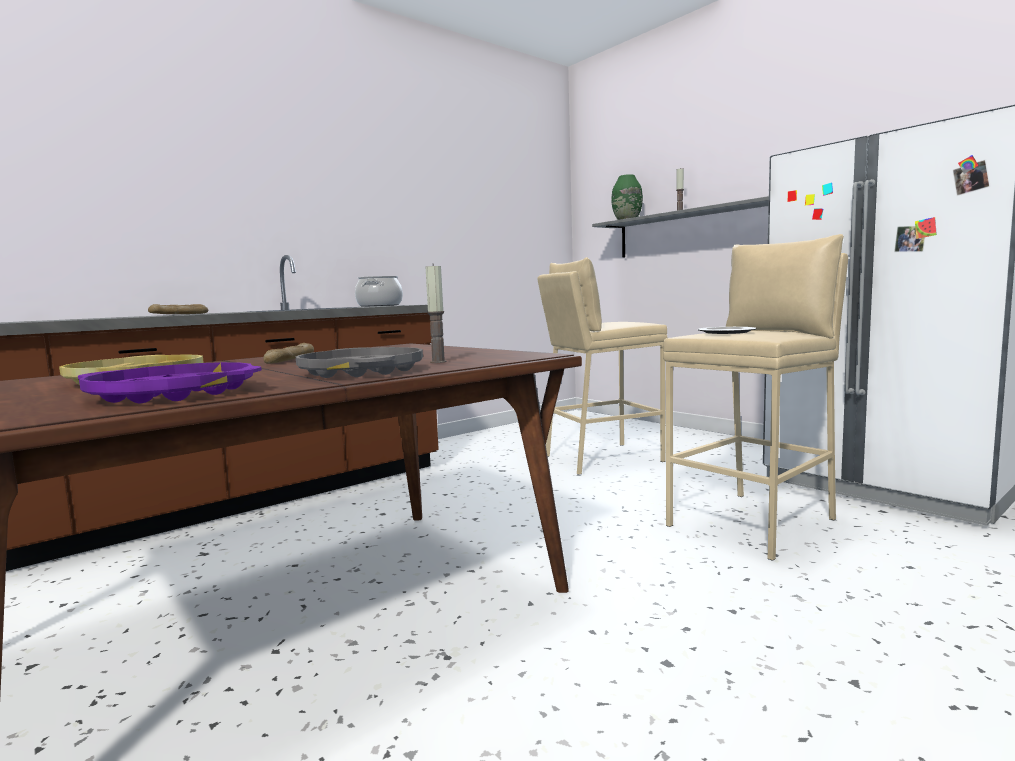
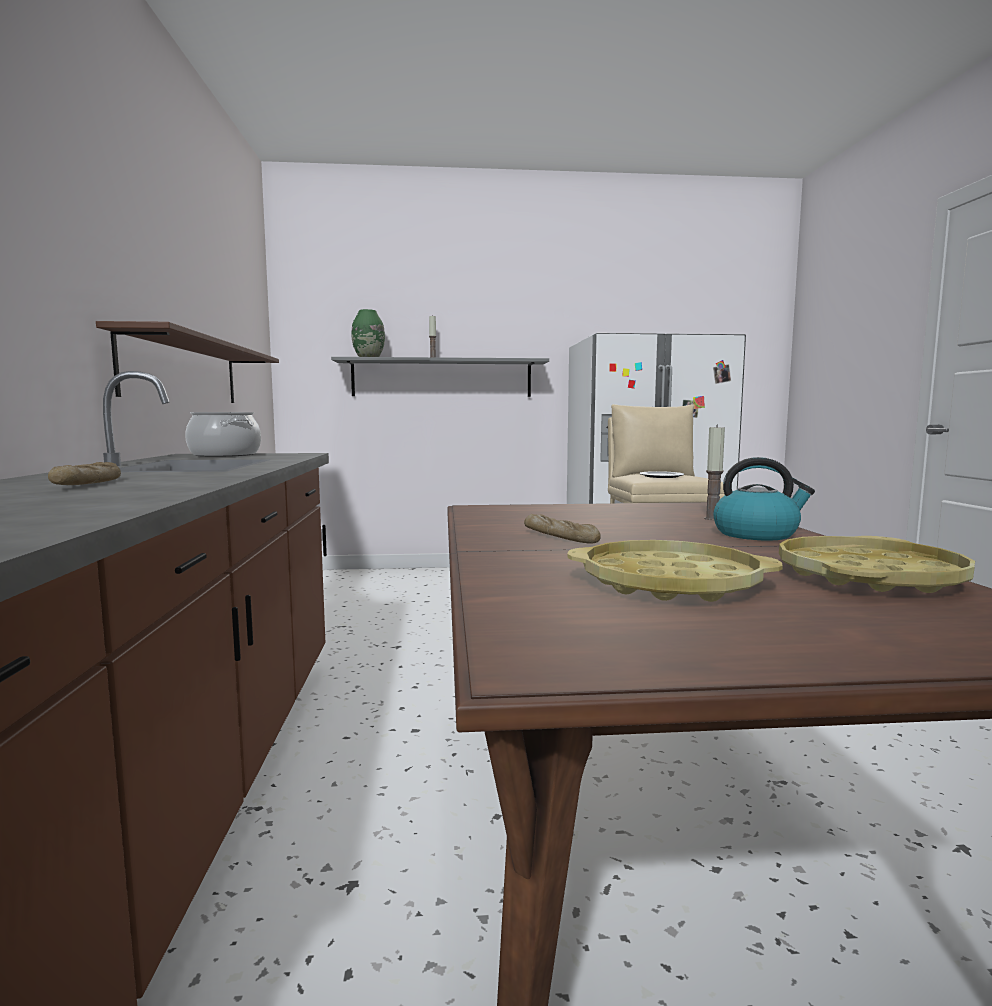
camera: 55 degrees left, 0 degrees up
(173, 394) = (868, 577): purple tray -> yellow tray
(362, 371) = (757, 534): grey tray -> kettle
(412, 251) = (184, 372): none -> brown shelf
(602, 458) = (447, 609): beige stool -> none

